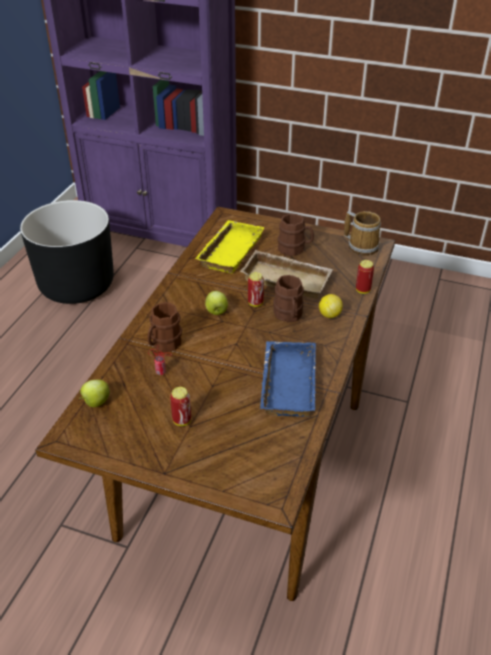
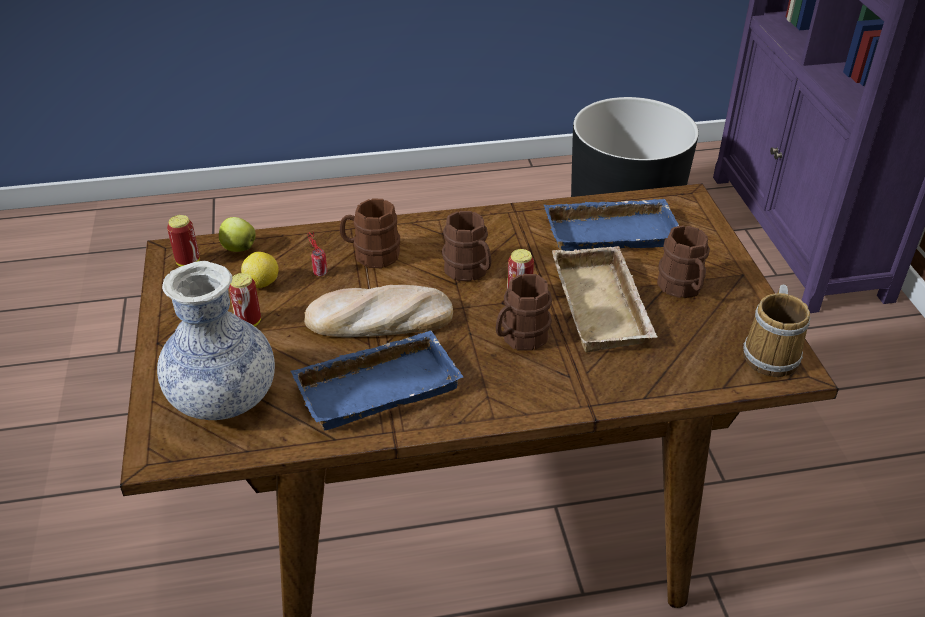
camera: 60 degrees right, 0 degrees up
(216, 312) = (469, 271): apple -> brown mug
(228, 362) = (379, 319): none -> bread
(229, 250) = (611, 231): yellow tray -> blue tray
(246, 454) = (223, 398): none -> vase
(329, 314) = (561, 377): lemon -> lemon (262, 283)
(363, 290) = (655, 394): can -> can (188, 262)

